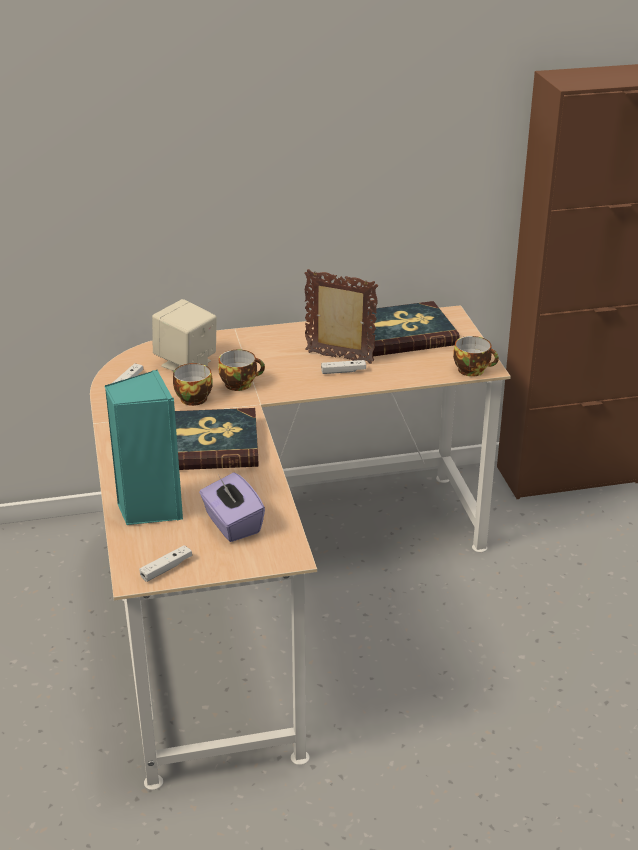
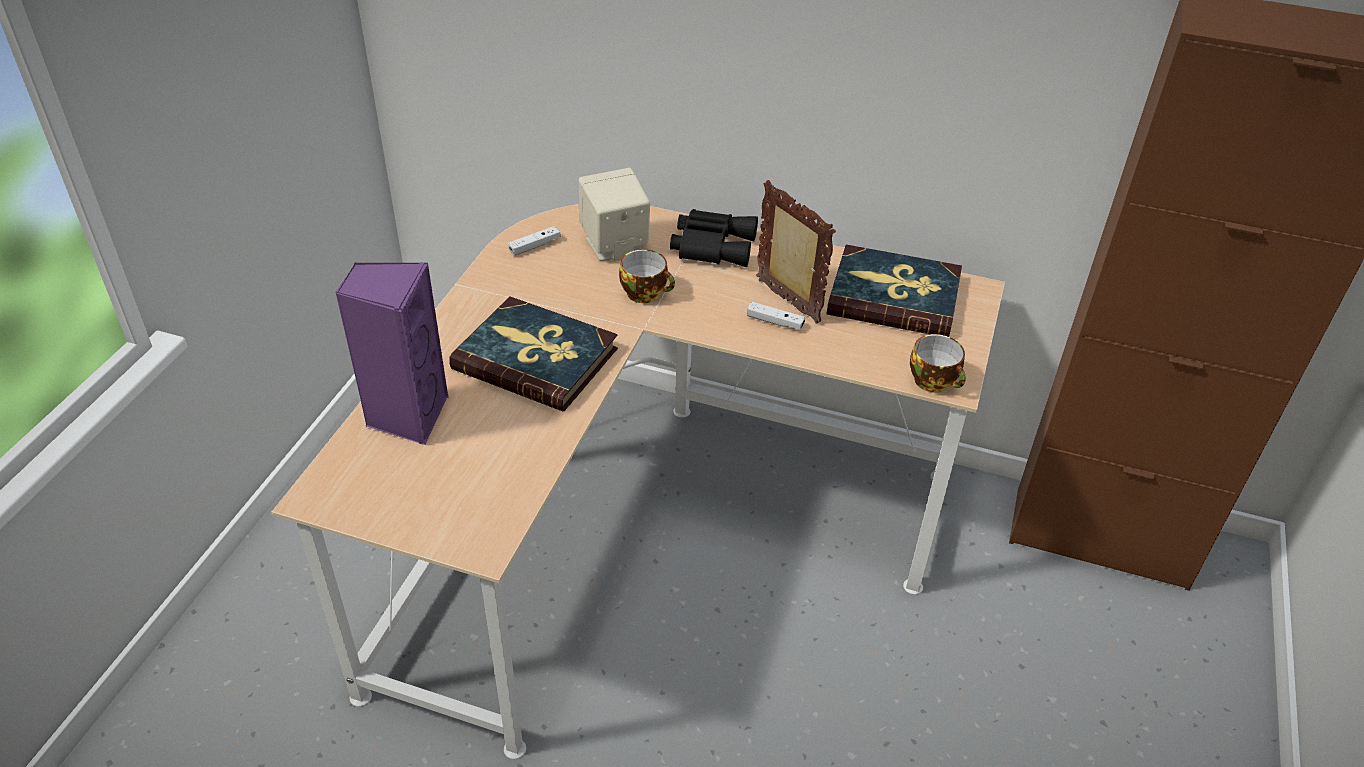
camera: 30 degrees right, 10 degrees up
(149, 508) = (407, 415): turquoise speaker -> purple speaker
(166, 568) = (351, 501): white game controller -> none
(192, 397) = (580, 291): cup -> none
(232, 524) = (467, 475): purple tissue box -> none
(255, 342) = (712, 245): none -> black binoculars

